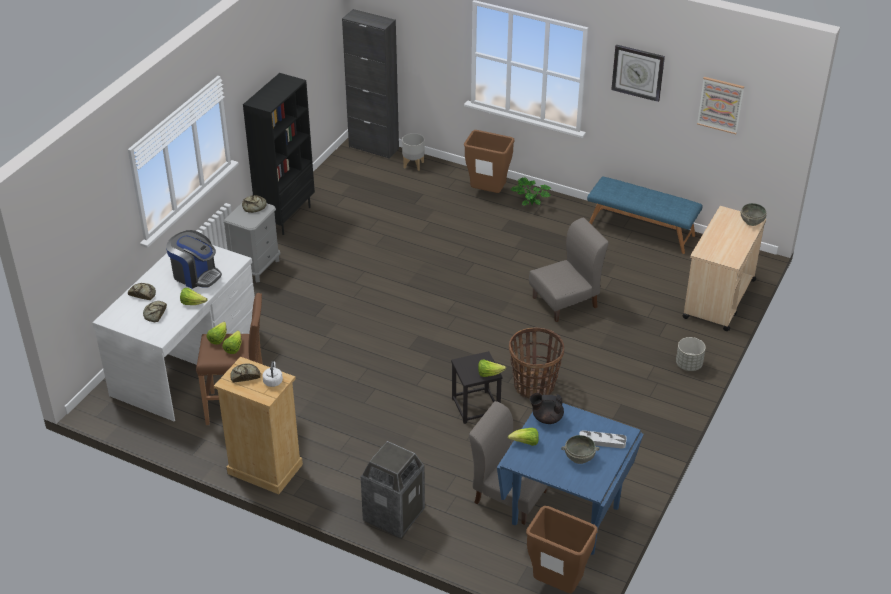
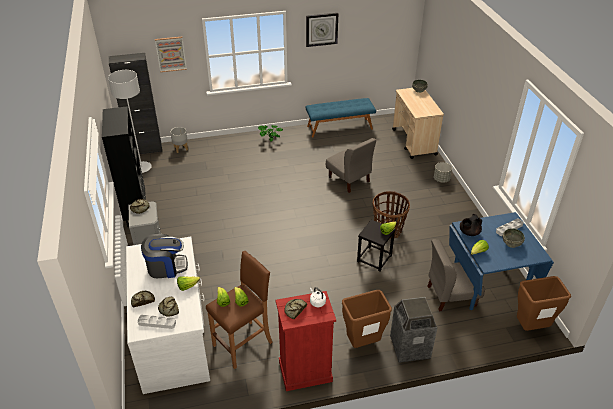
camera: 40 degrees left, 0 degrees up
(132, 320) = (157, 323): none -> grey tray
(264, 469) = (305, 372): beige dresser -> red dresser
(346, 168) = (141, 168): none -> grey floor lamp
(487, 193) = (240, 144): brown trash can -> brown trash can (362, 343)
(565, 302) = (349, 179): grey chair -> grey chair turned 120 degrees clockwise
(720, 105) = (374, 32): picture -> picture (171, 54)

